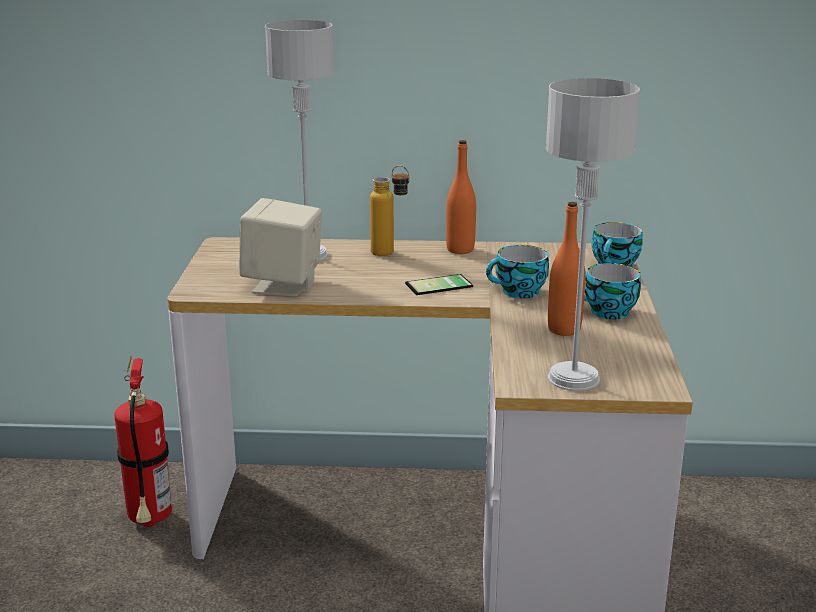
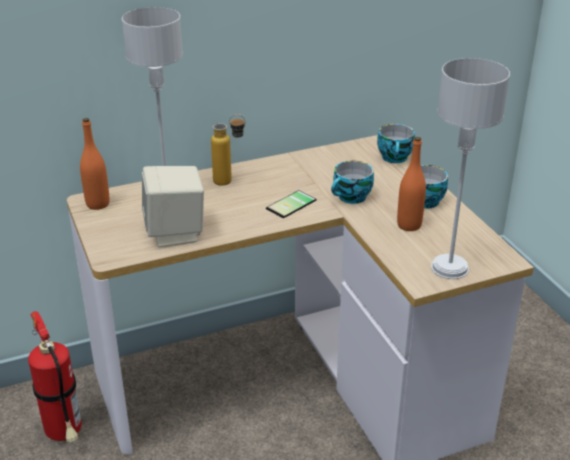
camera: 25 degrees left, 10 degrees up
(460, 249) = (277, 165): orange bottle -> orange bottle (98, 204)

